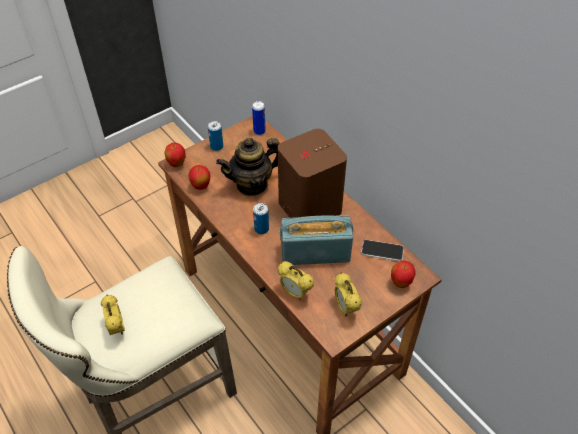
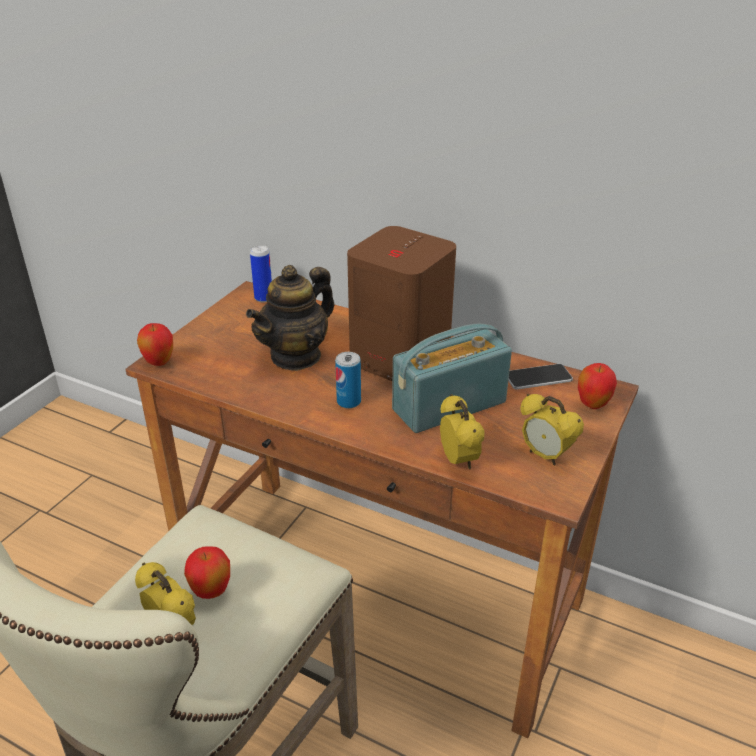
camera: 25 degrees left, 15 degrees down
(201, 186) = (217, 378): apple -> apple (211, 592)
(216, 146) = (210, 328): can -> none
(295, 293) = (458, 461): alarm clock -> alarm clock turned 120 degrees counterclockwise

